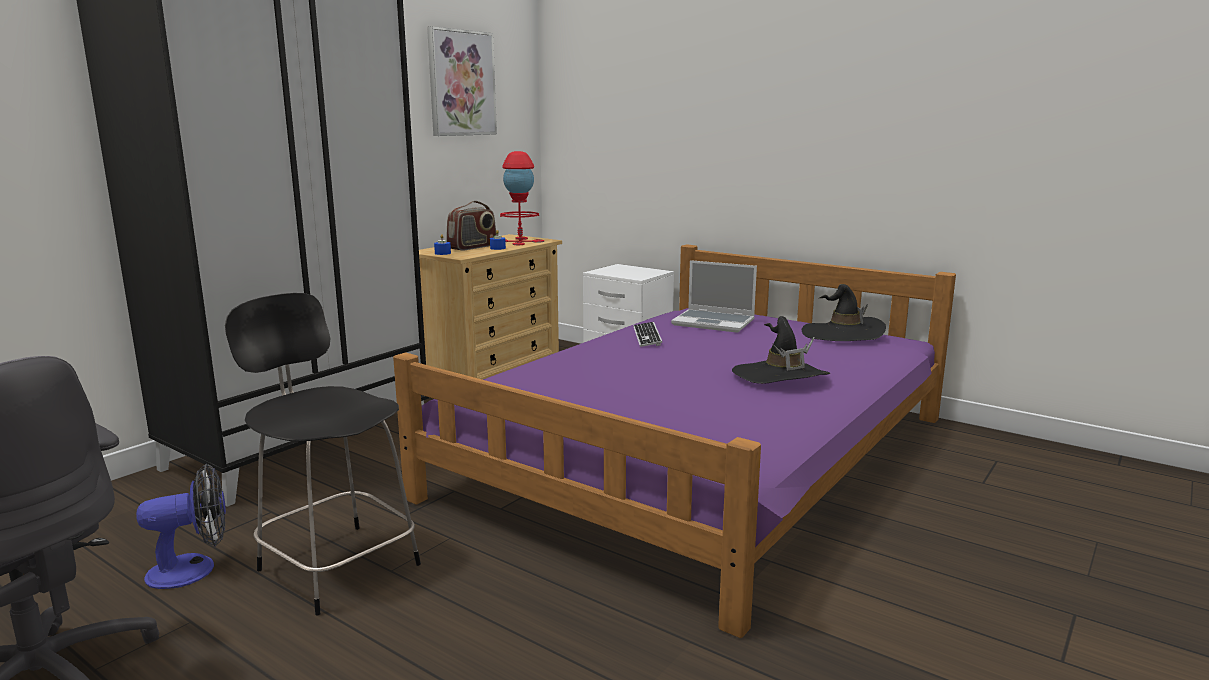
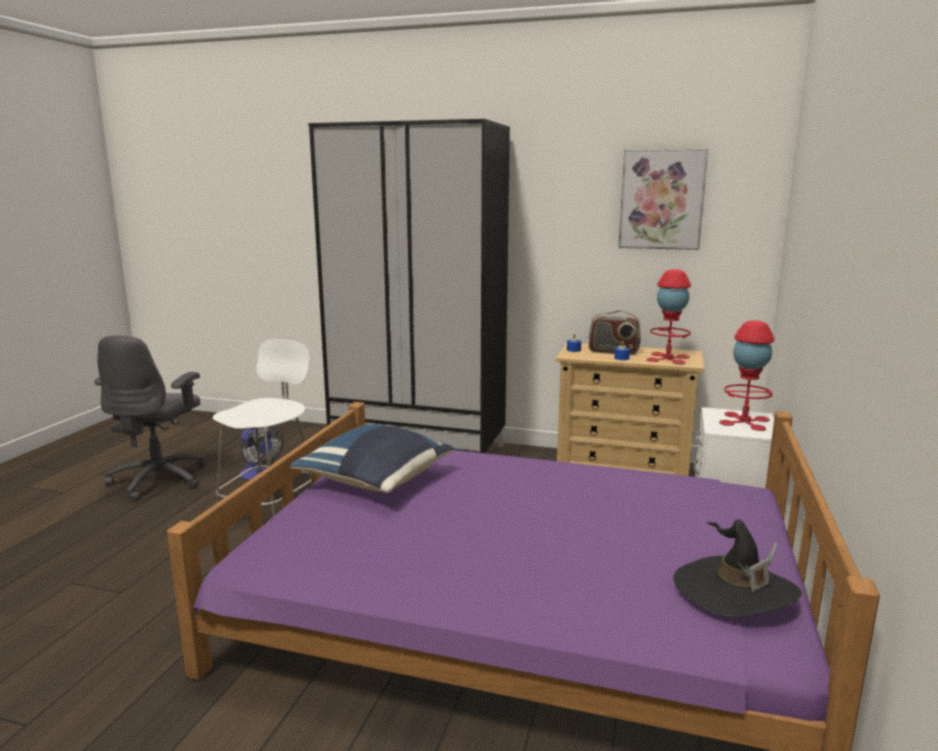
camera: 70 degrees right, 0 degrees up
(336, 565) = (270, 506): black chair -> white chair
(577, 399) = (376, 481): none -> blue pillow
(628, 270) = (744, 421): none -> red table lamp
(647, 336) = (584, 479): keyboard -> none
(714, 322) = (681, 504): laptop -> none
(780, 377) = (500, 560): black hat -> none

